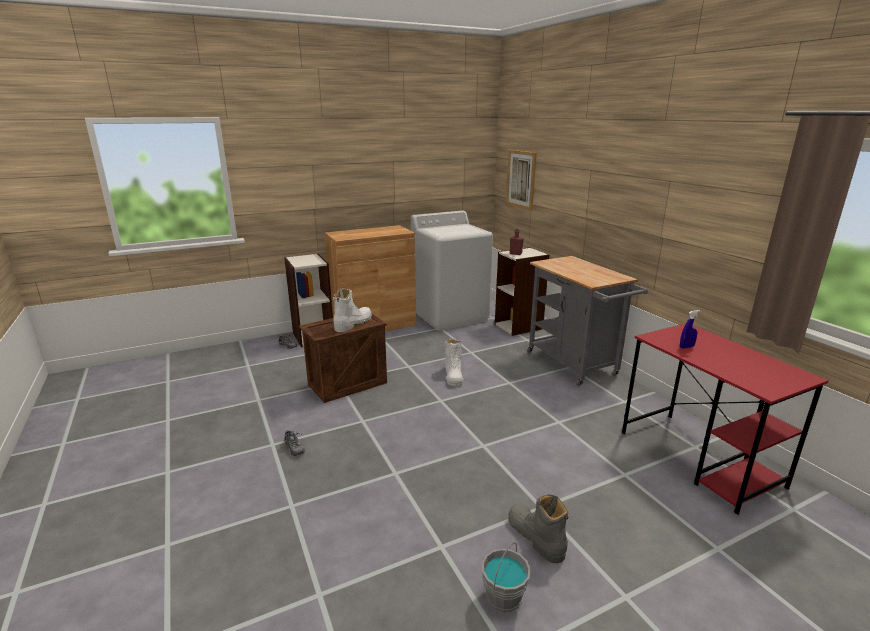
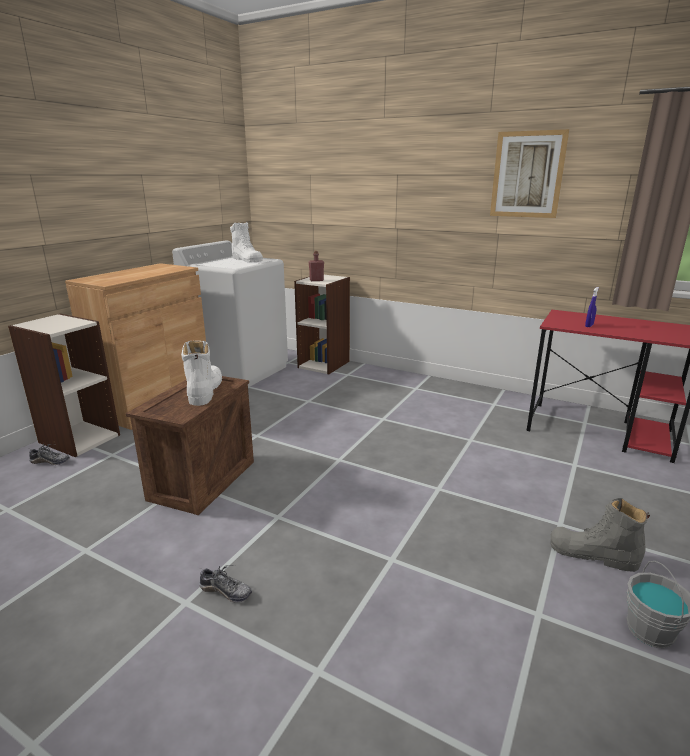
camera: 35 degrees left, 0 degrees up
(453, 376) = (320, 430): white boot -> white boot (247, 259)
(521, 179) = (294, 197): picture -> picture (527, 175)
(575, 366) = (419, 386): grey cart -> none

